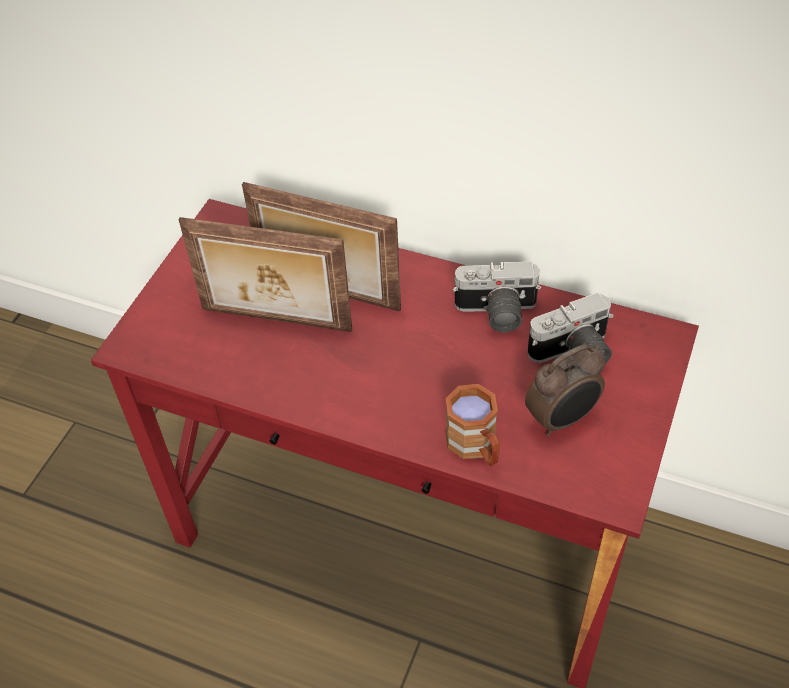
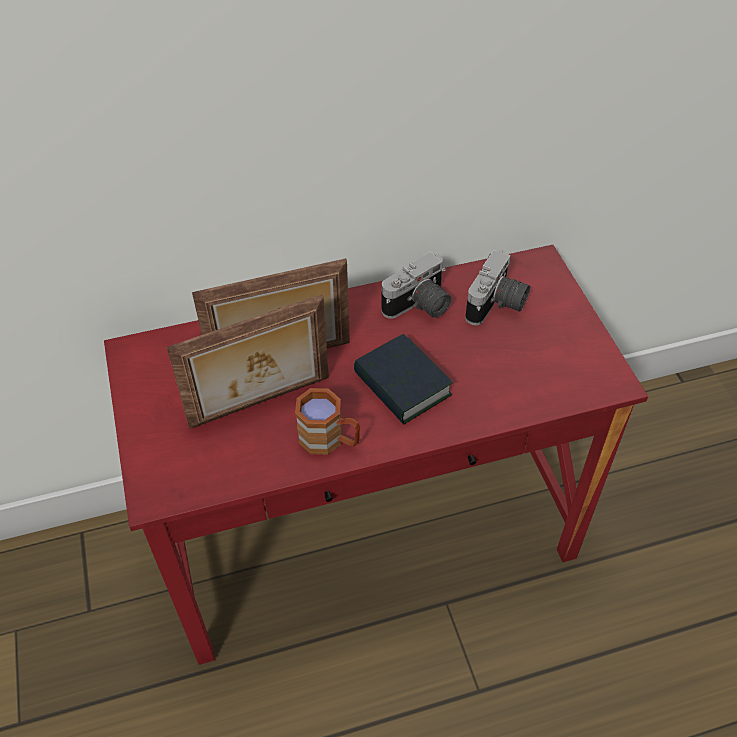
camera: 40 degrees left, 0 degrees up
(407, 376) = (402, 385): none -> book
(476, 446) = (496, 405): brown mug -> brown mug (329, 440)
(562, 419) = (533, 352): alarm clock -> none

